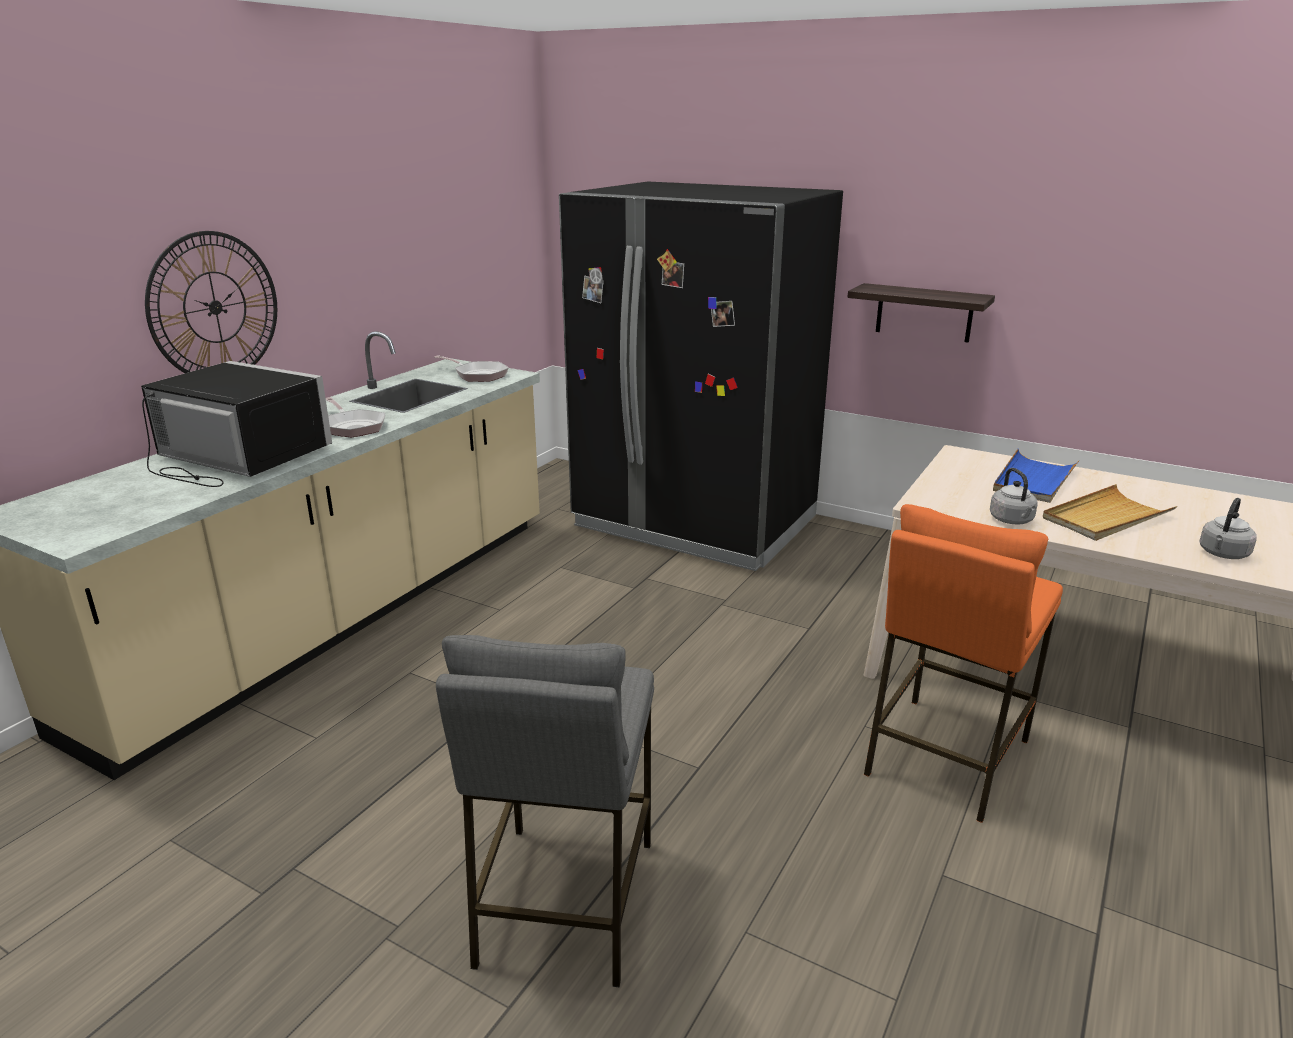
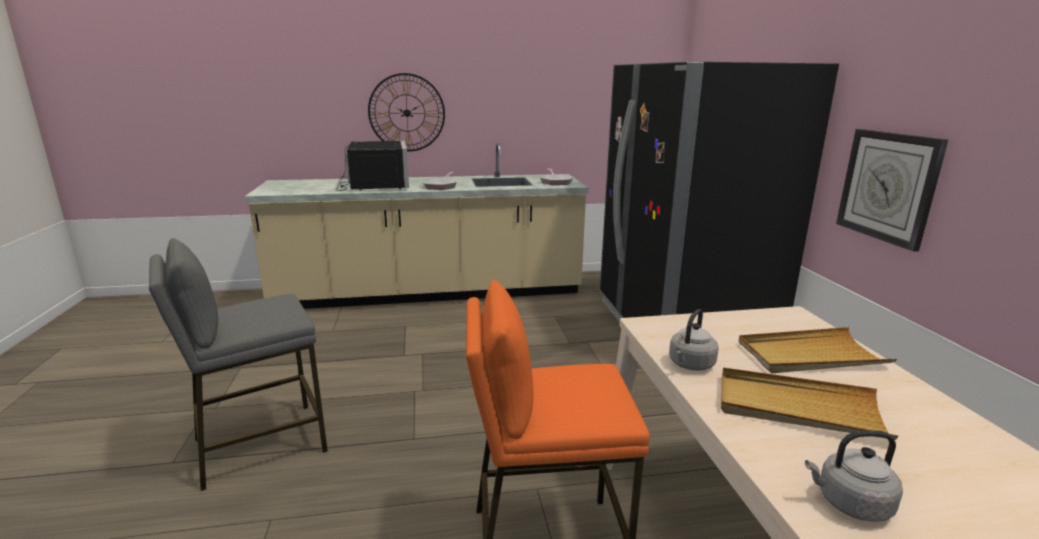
camera: 50 degrees right, 5 degrees down
(924, 313) = (888, 186): shelf -> wall clock
(1033, 480) = (810, 355): blue tray -> beige tray

